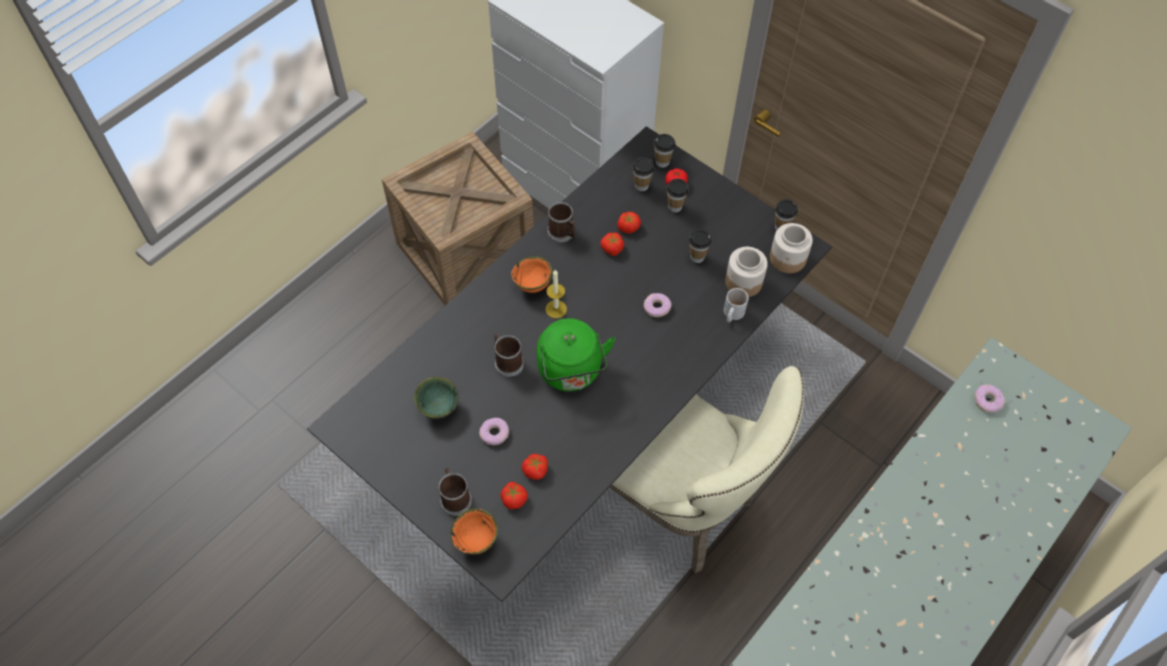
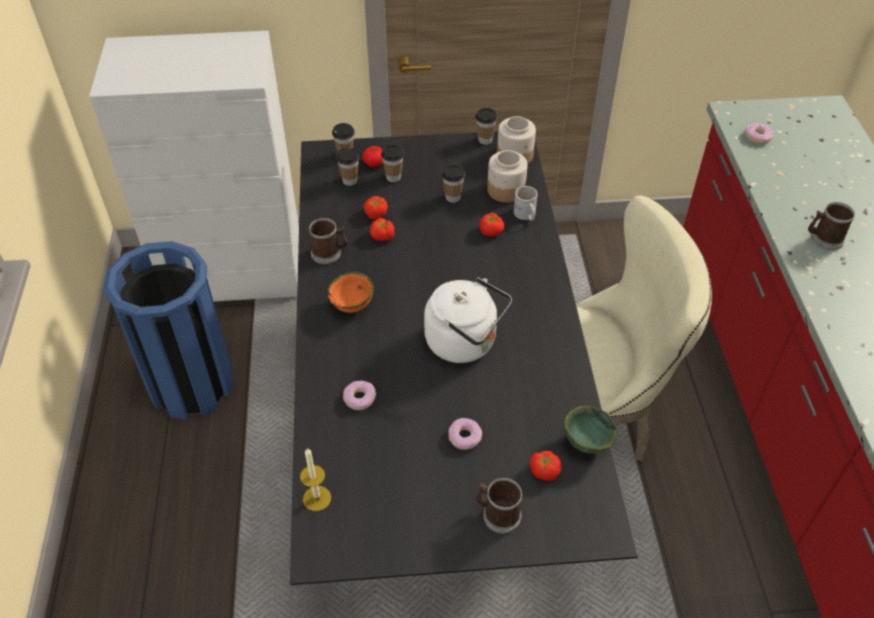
camera: 45 degrees left, 10 degrees down
(438, 407) = (391, 458): green bowl -> green bowl (586, 442)
(465, 252) = (191, 384): crate -> blue trash can
(477, 540) = (558, 530): orange bowl -> none
(507, 362) = (404, 376): mug -> mug (823, 239)
(536, 470) = (532, 434): tomato -> tomato (491, 231)
(556, 309) = (394, 308): candle -> candle (317, 498)
(571, 372) = (465, 342): green kettle -> white kettle
(656, 307) = (468, 250): donut -> donut (359, 398)

